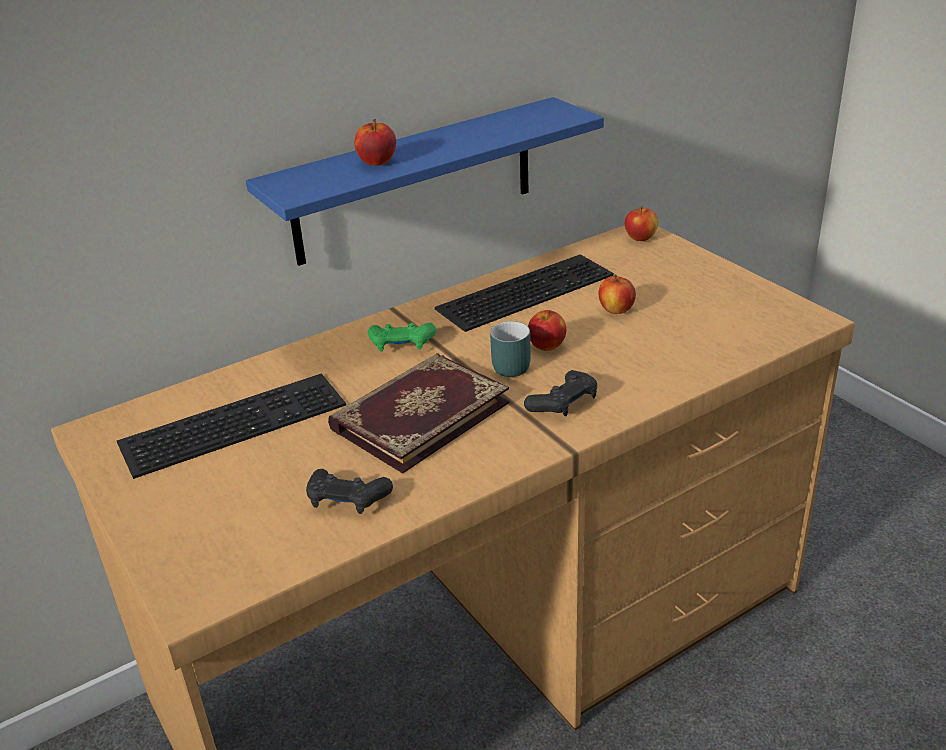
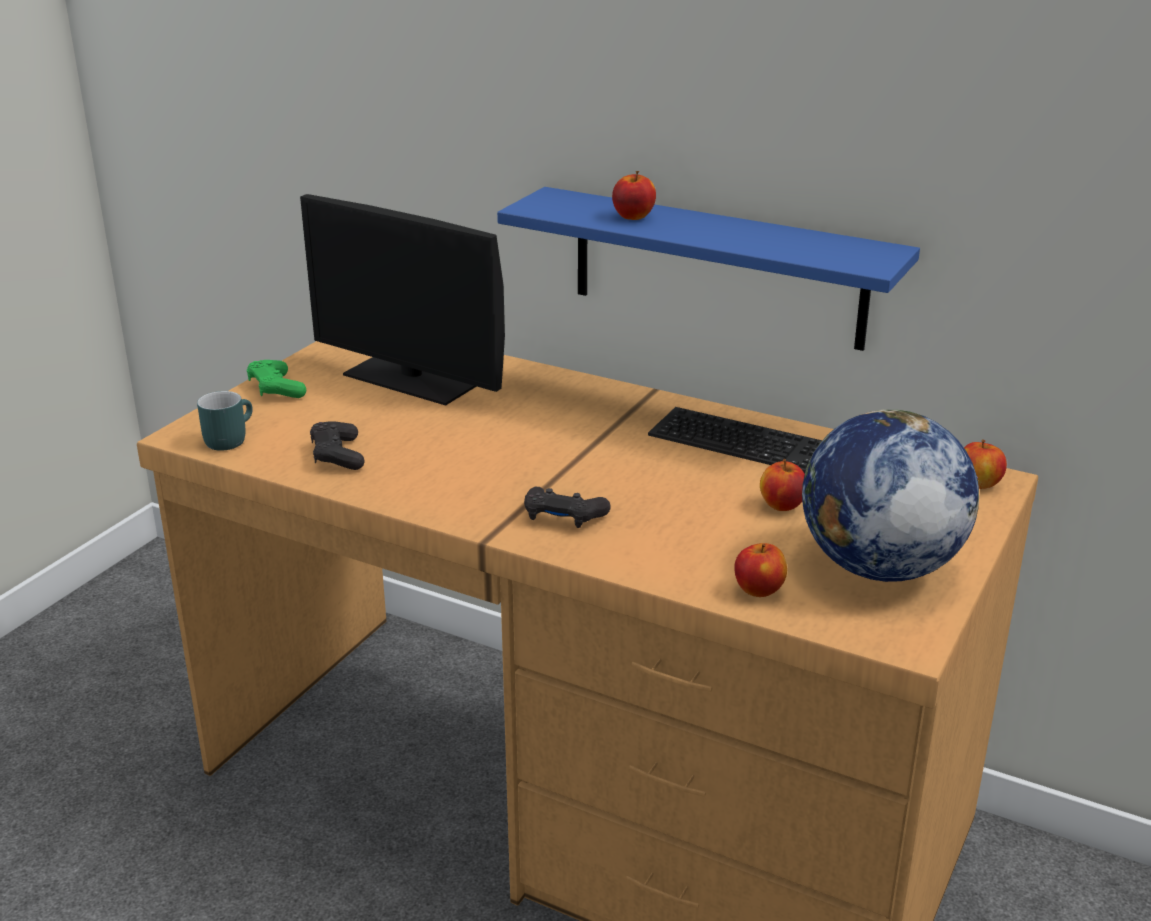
camera: 60 degrees right, 5 degrees down
(234, 421) = (411, 379): keyboard -> monitor
(401, 344) = (593, 412): green game controller -> green game controller (276, 389)
(418, 415) = (483, 451): book -> none
(505, 366) = (604, 471): turquoise mug -> turquoise mug (228, 439)
(547, 346) = (663, 483): apple -> apple (759, 590)
(719, 301) = (878, 567): none -> globe

